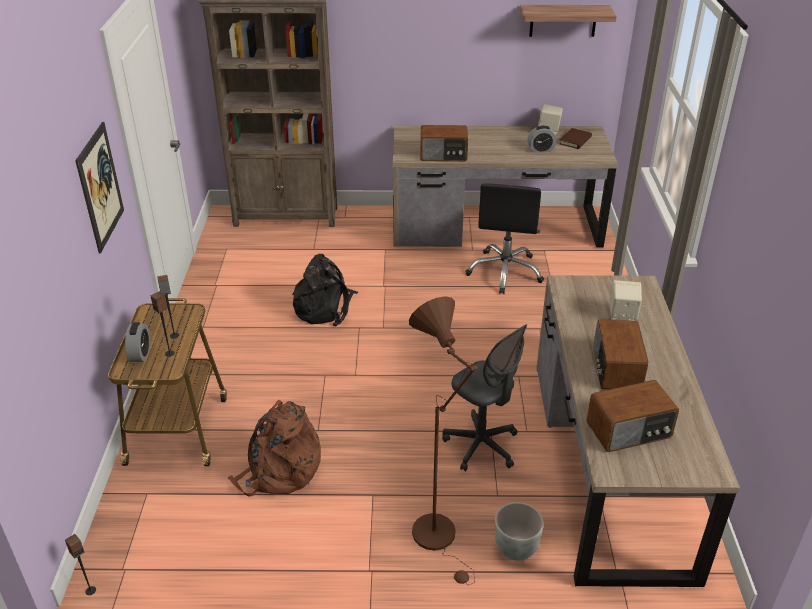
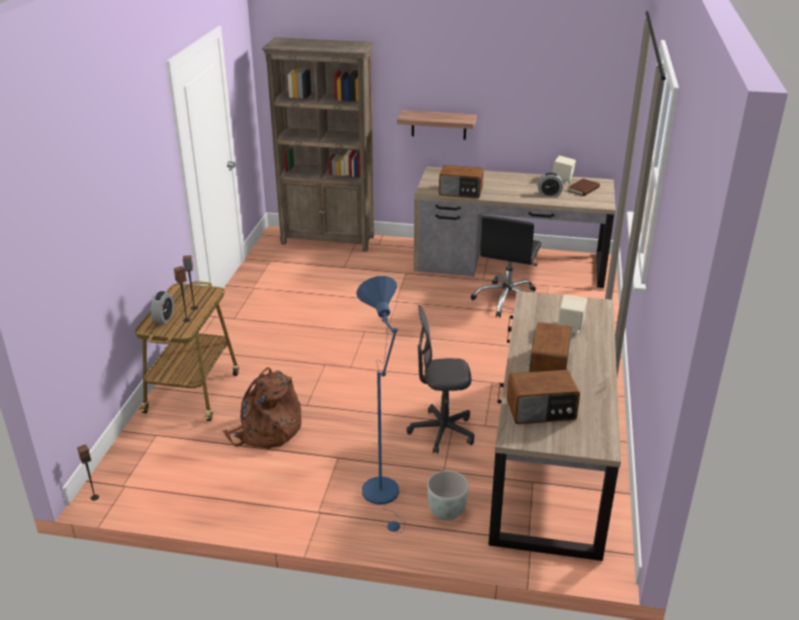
camera: 10 degrees right, 5 degrees down
(100, 187) = (150, 183): picture -> none
(325, 308) = (340, 313): black backpack -> none
(439, 538) = (384, 496): brown floor lamp -> blue floor lamp
(481, 446) = (442, 432): grey office chair -> grey office chair turned 120 degrees clockwise
(563, 20) = (577, 82): shelf -> shelf (438, 125)

